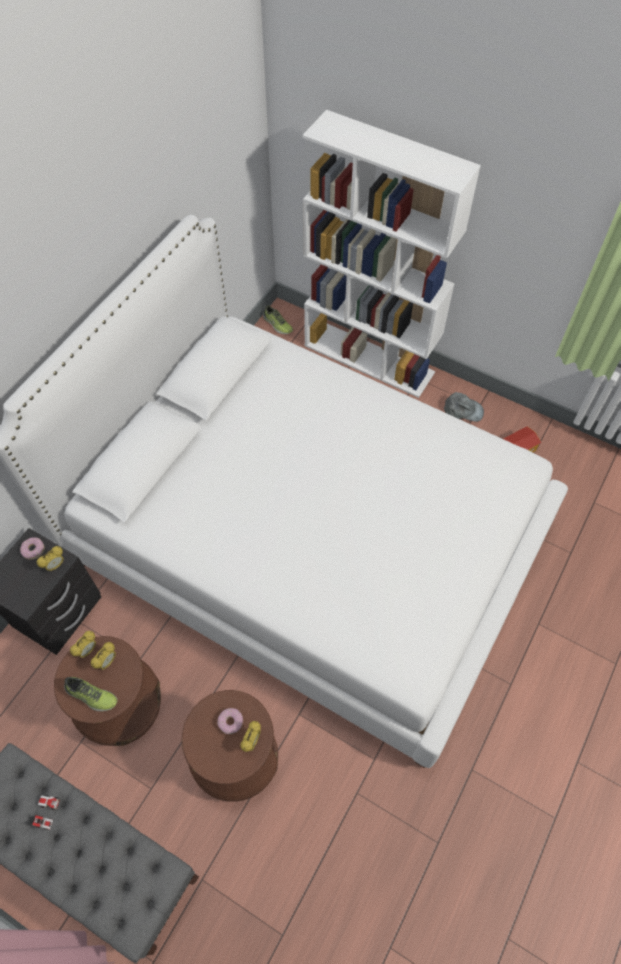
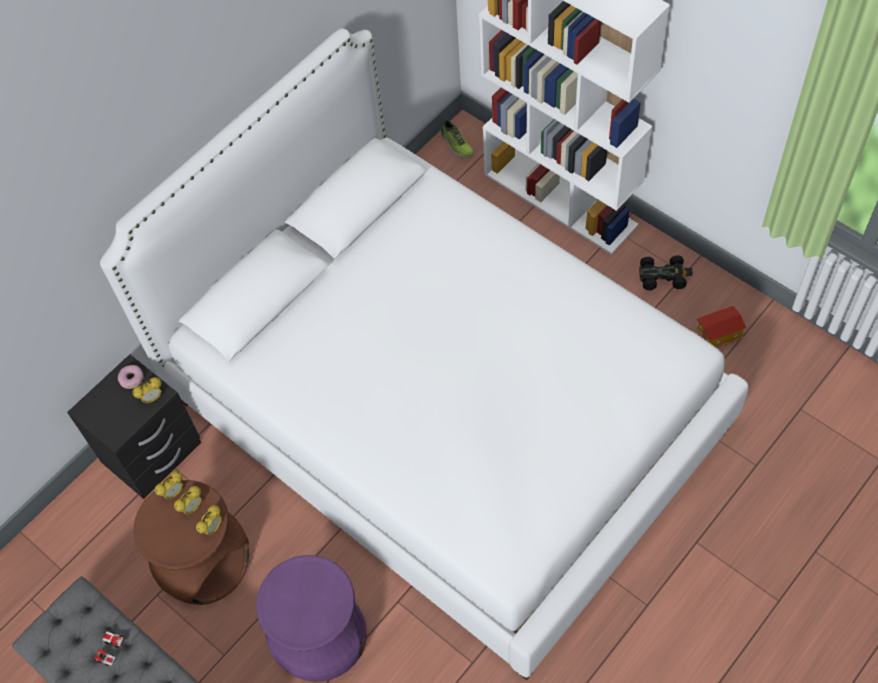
camera: 15 degrees right, 0 degrees up
(91, 696) = (170, 540): shoe -> none
(230, 722) = (310, 588): donut -> none
(235, 757) = (319, 636): brown stool -> purple stool
(252, 741) = (329, 611): alarm clock -> alarm clock (213, 528)
(463, 410) = (663, 276): grey cap -> black toy car

